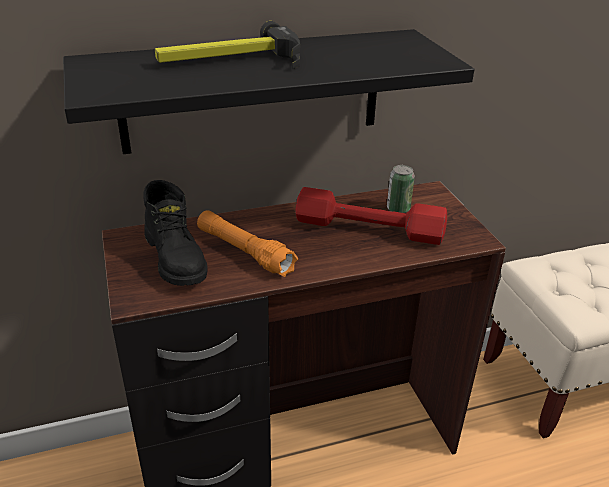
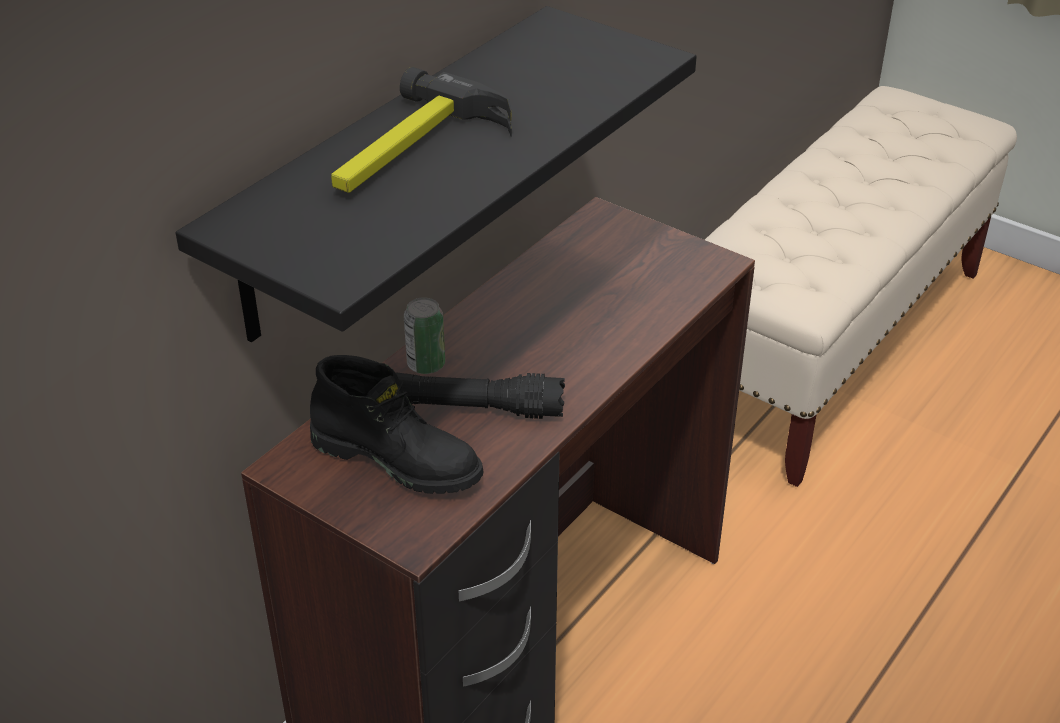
camera: 35 degrees left, 5 degrees up
(244, 252) = (473, 408): orange flashlight -> black flashlight
(368, 229) = (585, 305): red dumbbell -> none
(398, 209) = (590, 261): can -> can (426, 364)

